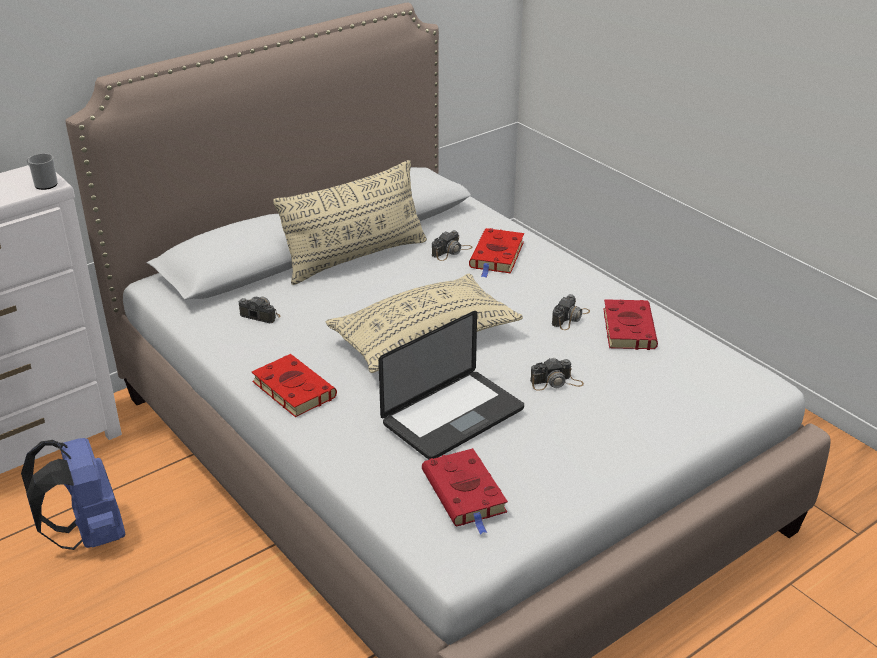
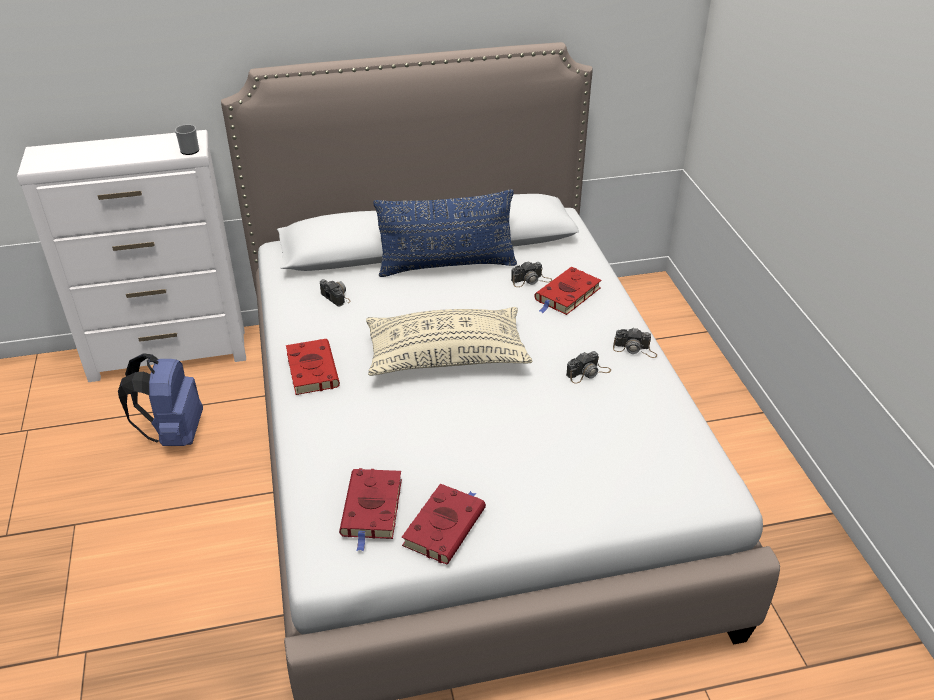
camera: 25 degrees right, 5 degrees up
(355, 257) = (447, 265): beige pillow -> blue pillow
(453, 416) = (415, 435): laptop -> none
(556, 382) = (528, 431): camera -> camera (635, 349)
(628, 327) = (634, 398): red book -> red book (445, 525)

